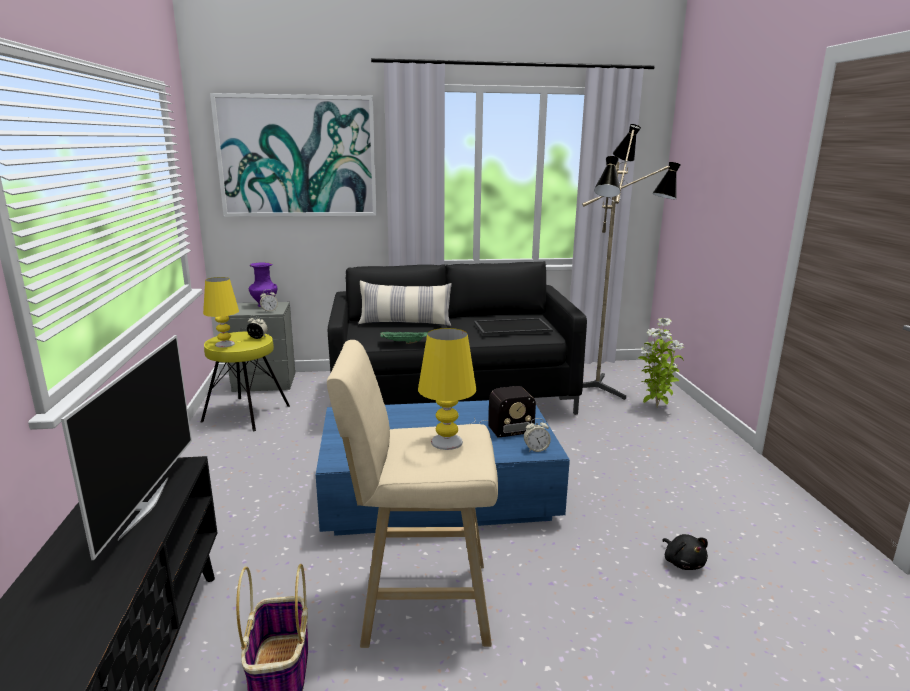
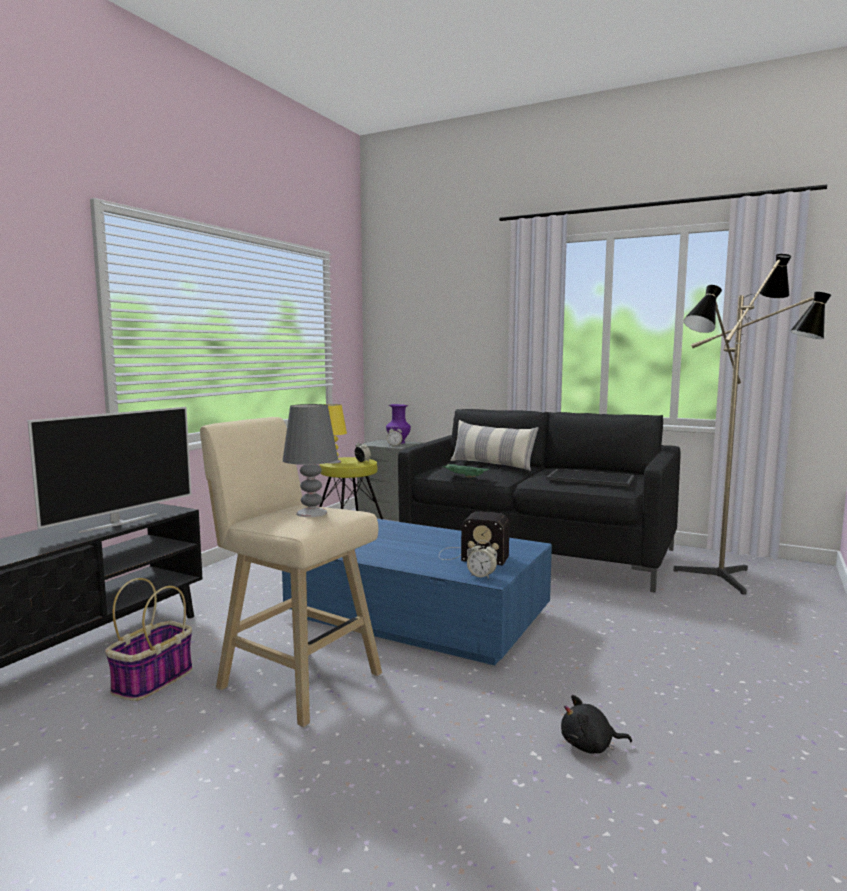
camera: 35 degrees right, 10 degrees down
(297, 156) = (439, 311): picture -> none
(447, 442) = (311, 513): yellow table lamp -> grey table lamp
(655, 407) = (778, 610): potted plant -> none
(683, 562) = (590, 746): black plush toy -> black plush toy turned 75 degrees clockwise

